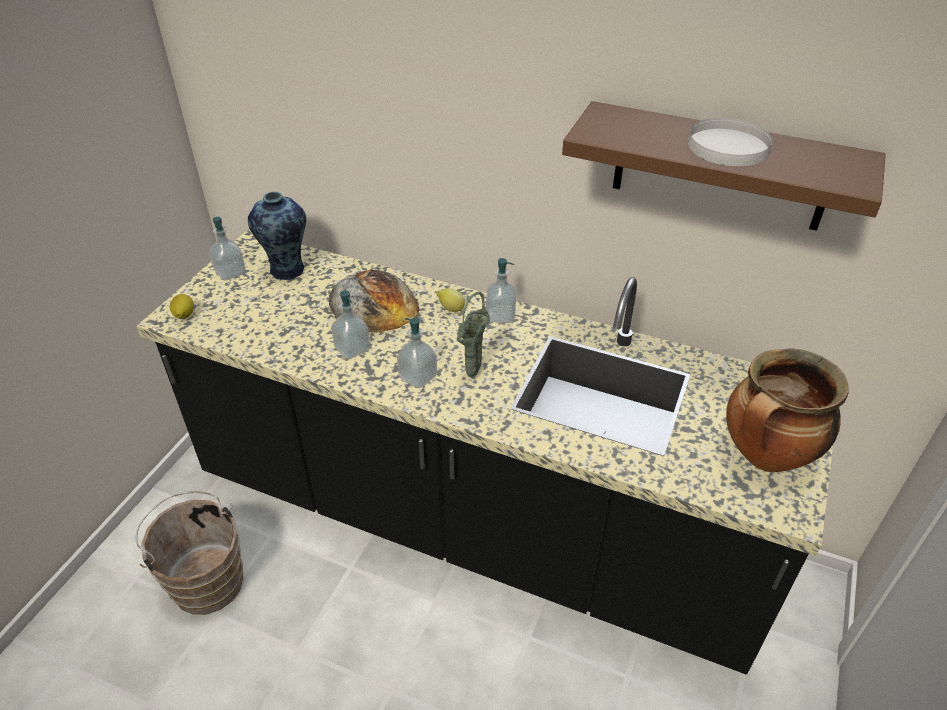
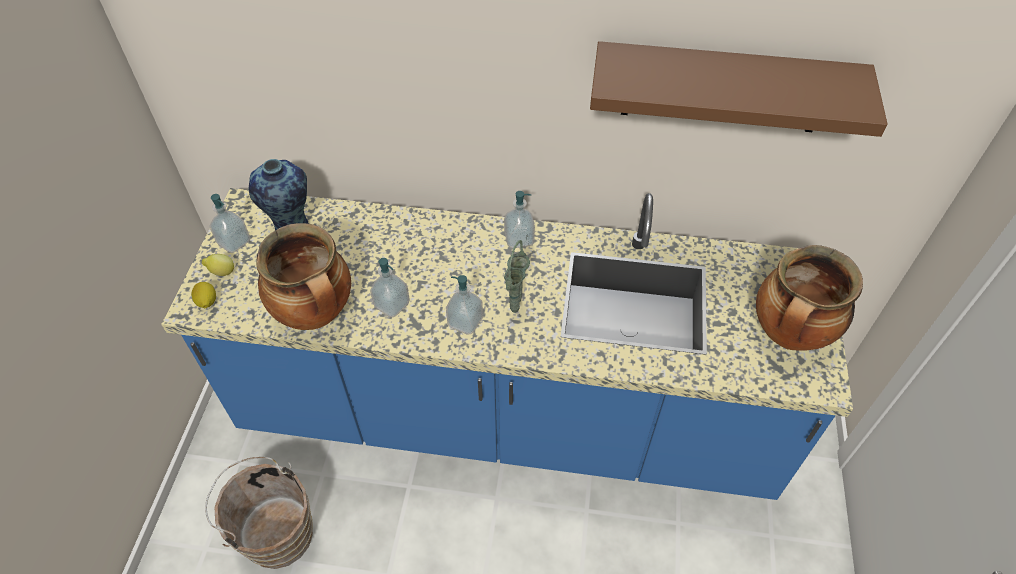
camera: 15 degrees left, 10 degrees up
(278, 343) = (316, 314): none -> cooking pot
(373, 303) = (393, 249): bread -> none
(450, 309) = (470, 241): lemon -> lemon (222, 272)
(473, 523) = (508, 416): black counter -> blue counter
(727, 146) = (740, 80): white plate -> none

